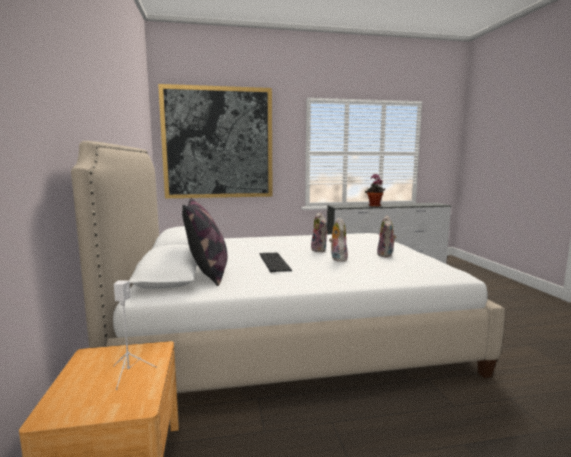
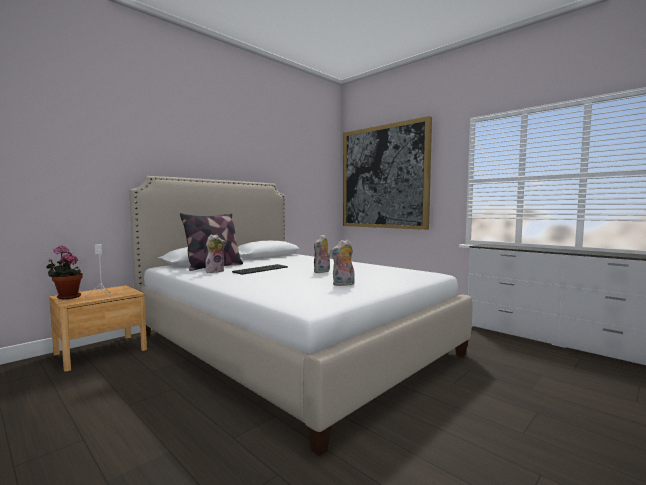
camera: 55 degrees right, 5 degrees down
(337, 259) = (297, 277): plush toy -> plush toy (215, 271)
(374, 206) = (534, 249): potted plant -> potted plant (66, 297)

